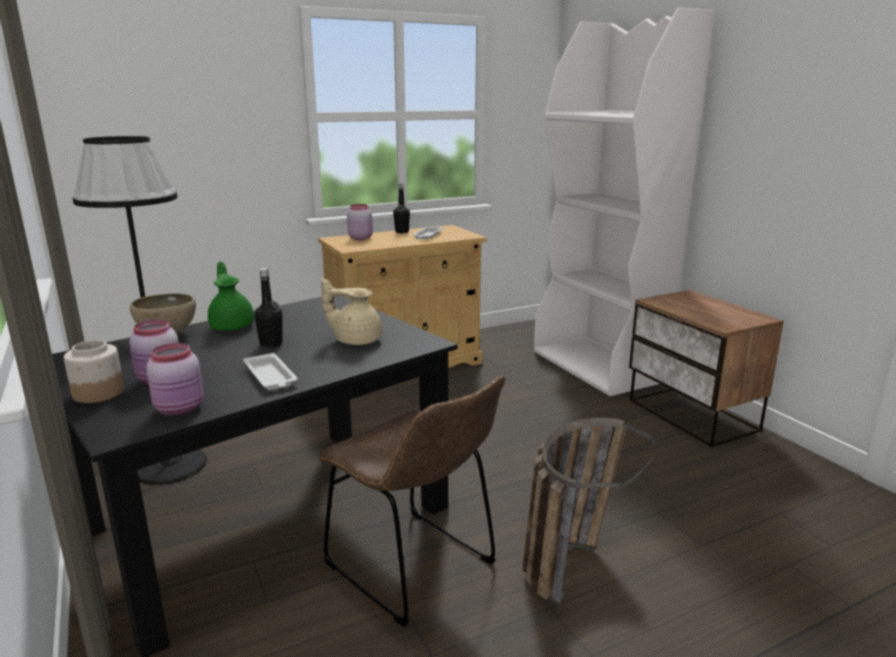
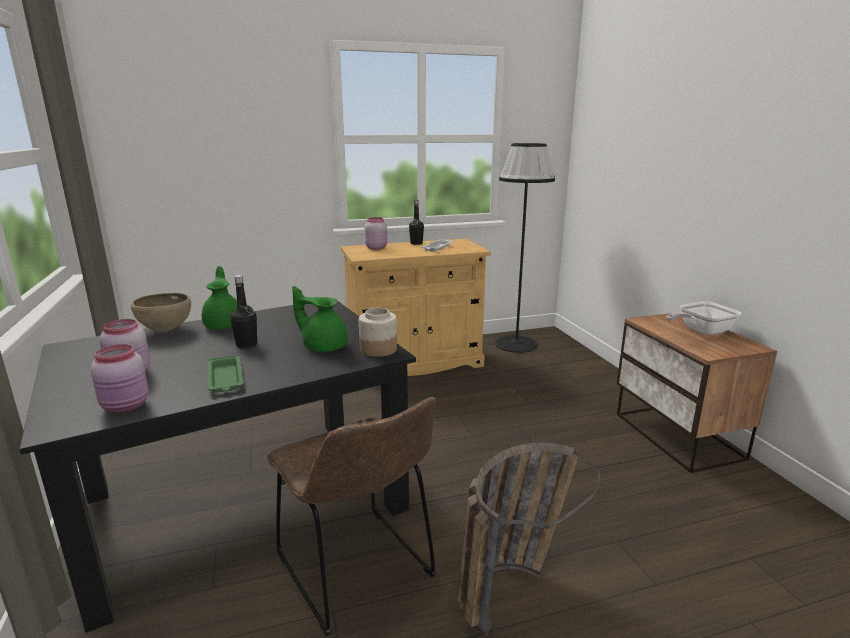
camera: 10 degrees right, 0 degrees up
(98, 393) = (70, 383): jar -> jar (378, 349)
(170, 465) = (183, 441): black floor lamp -> black floor lamp (516, 344)
(270, 376) = (225, 378): white tray -> green tray
(356, 340) = (323, 346): beige teapot -> green teapot
(599, 366) = (594, 377): white bookcase -> none
(710, 307) = (701, 331): none -> frying pan

